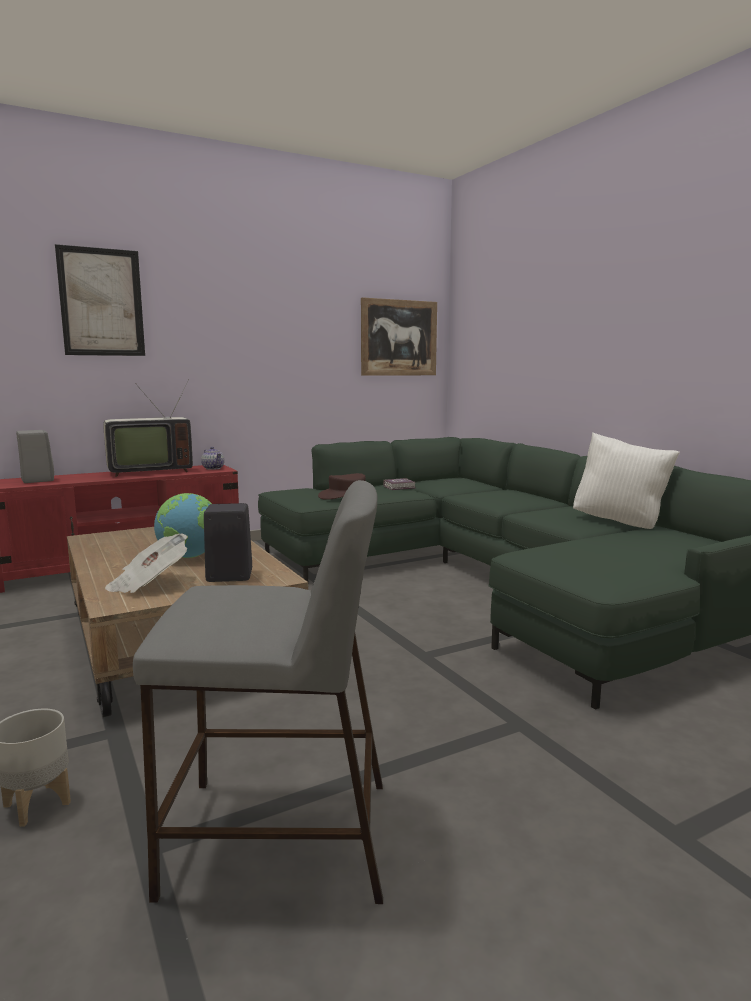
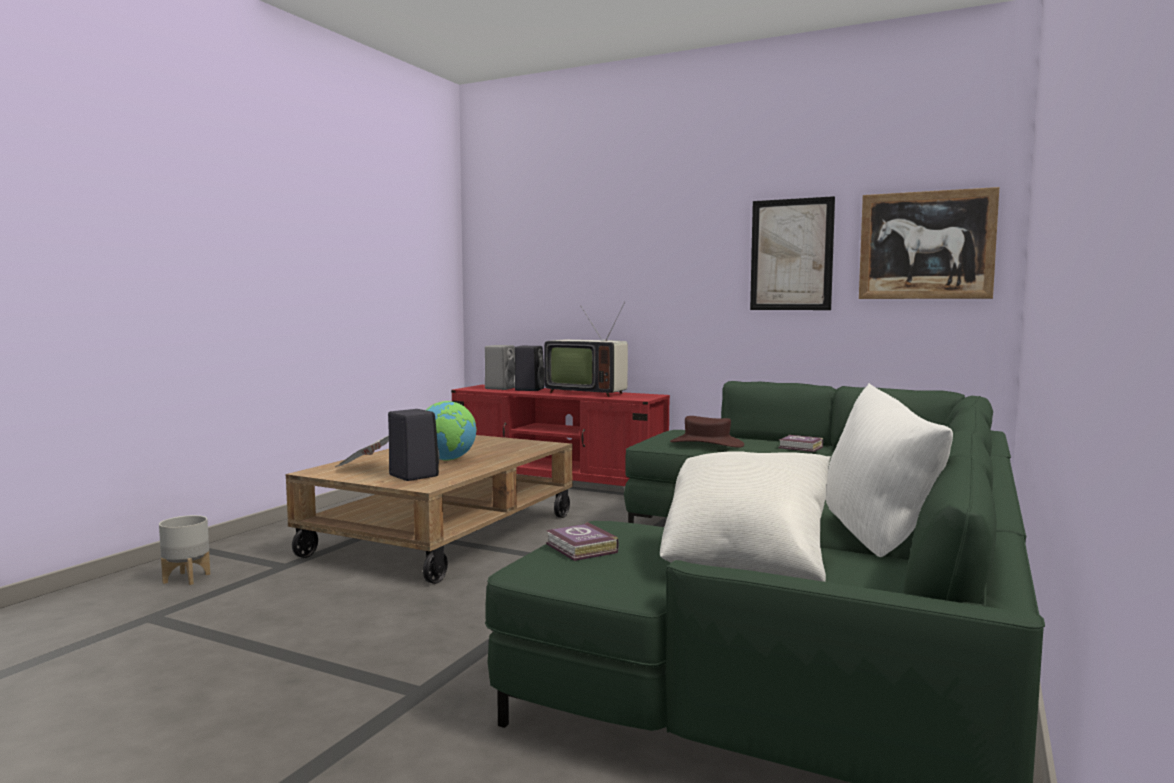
camera: 55 degrees right, 5 degrees down
(76, 477) = (529, 389): none -> black speaker
(101, 302) = (575, 231): picture -> picture (791, 255)
(213, 468) = (641, 397): teapot -> none
(276, 837) = (175, 646): grey stool -> none
(580, 568) = (581, 549): none -> book
(647, 549) = (746, 567): none -> white pillow

